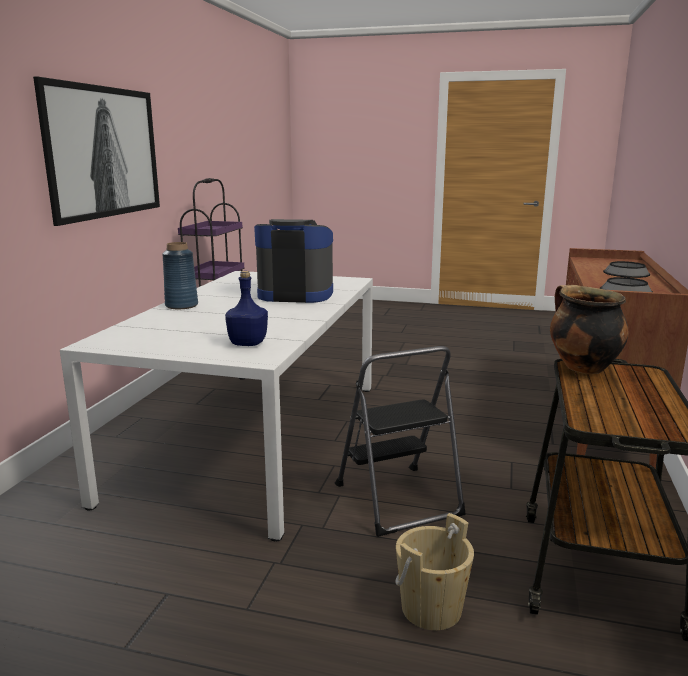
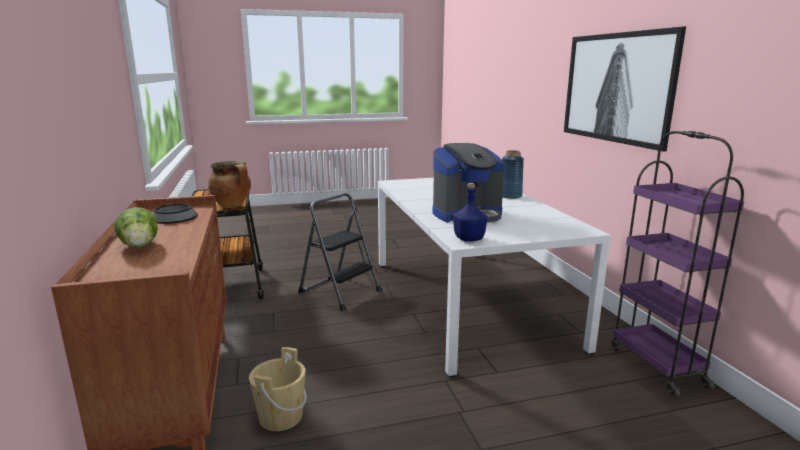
camera: 150 degrees right, 0 degrees up
(248, 343) = (411, 185): blue bottle -> blue bottle (468, 239)
(431, 608) = (301, 263): beige bucket -> beige bucket (281, 417)
(626, 273) = (140, 247): bowl -> lettuce

